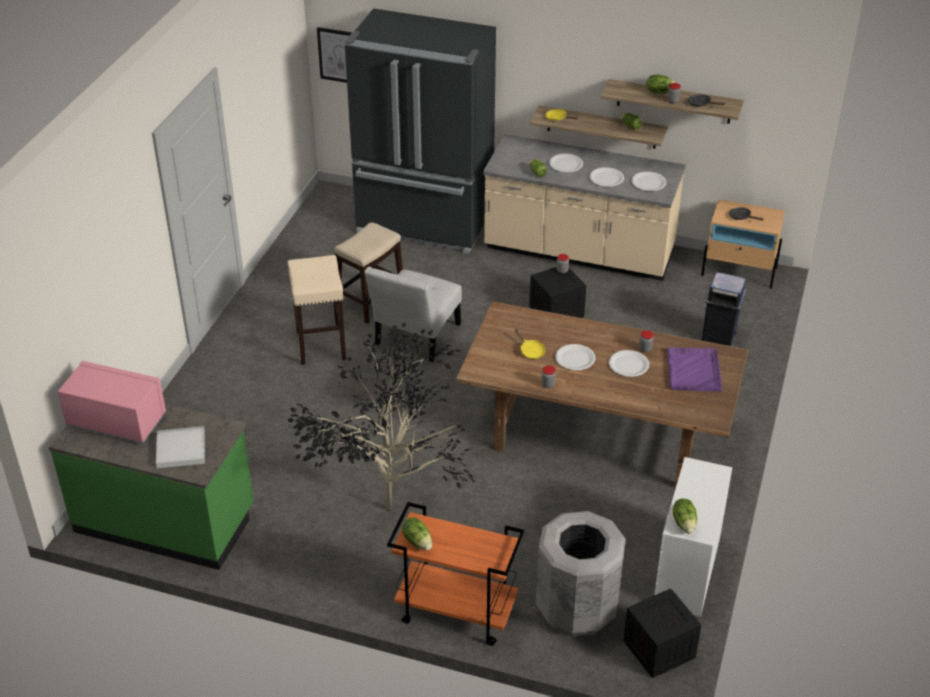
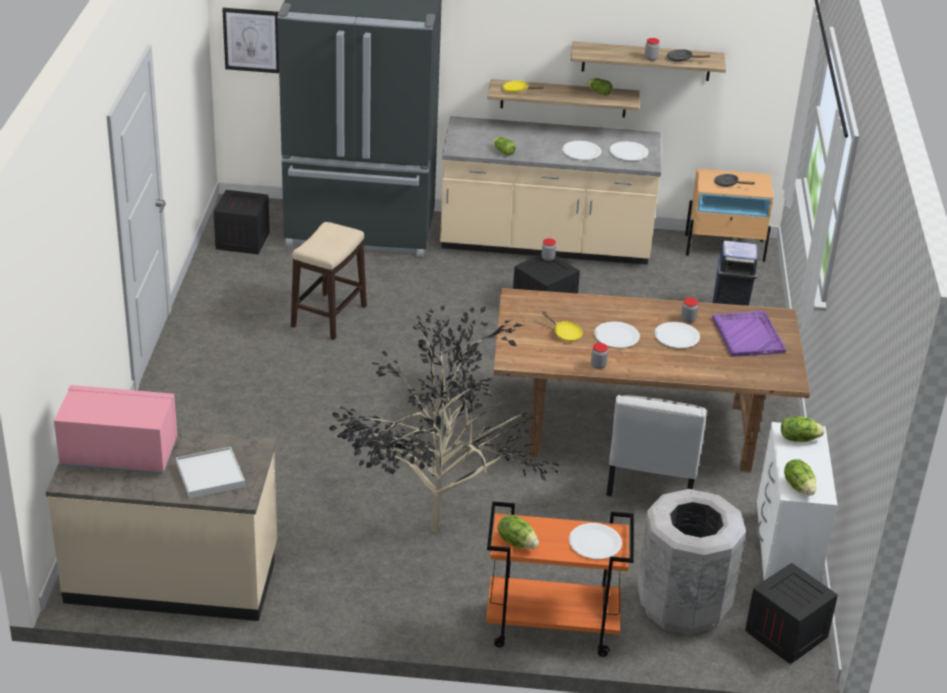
camera: 15 degrees left, 5 degrees down
(165, 520) = (173, 575): green counter -> beige counter
(320, 345) = (287, 367): beige stool -> none
(323, 224) = (242, 240): none -> crate
(415, 337) = (395, 348): white chair -> white chair (651, 480)
(566, 164) = (531, 141): white plate -> white plate (595, 543)
(660, 92) = (633, 50): lettuce -> lettuce (798, 438)

